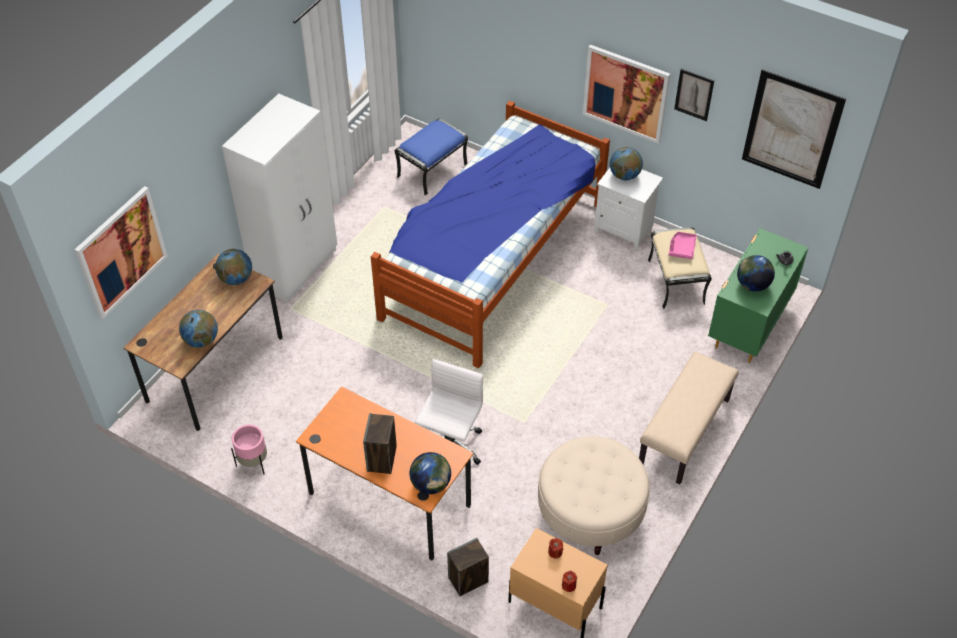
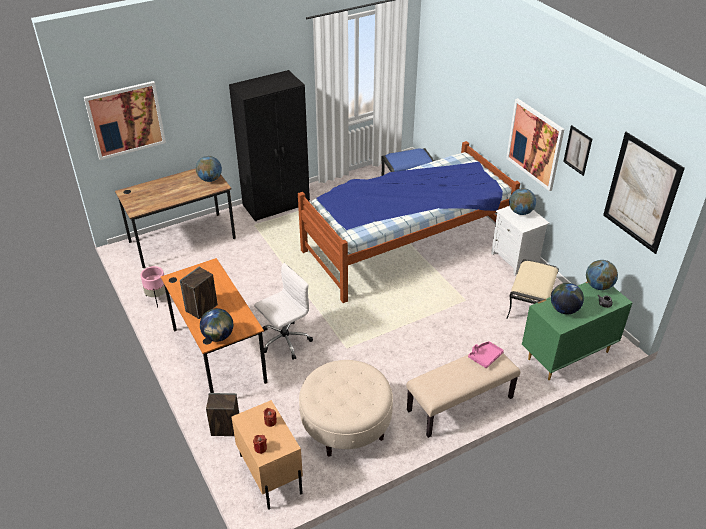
camera: 30 degrees right, 10 degrees down
(201, 340) = (160, 203): globe -> globe (598, 286)
(296, 267) = (277, 205): white wardrobe -> black wardrobe
(681, 248) = (536, 275): pink tray -> pink tray (485, 357)

